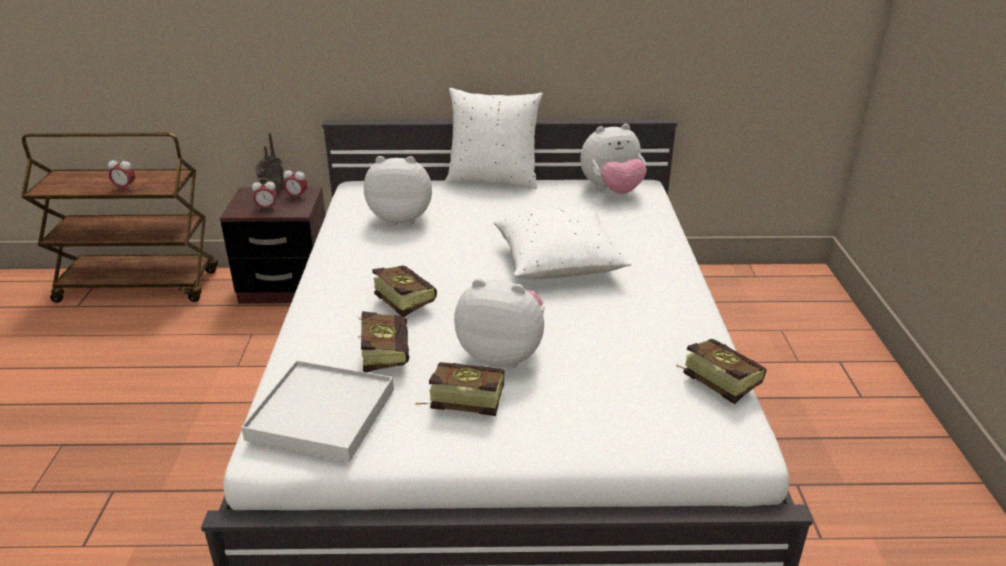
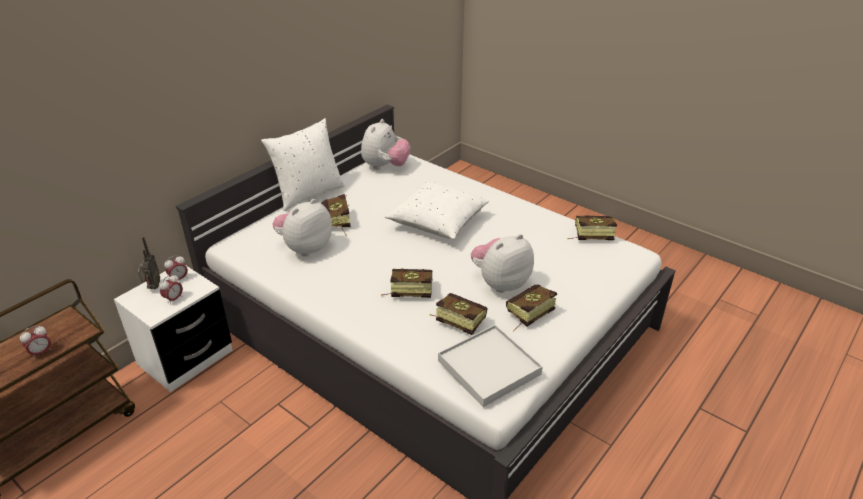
camera: 50 degrees left, 5 degrees up
(286, 287) = (185, 357): brown nightstand -> white nightstand
(464, 215) = (337, 224): none -> book

